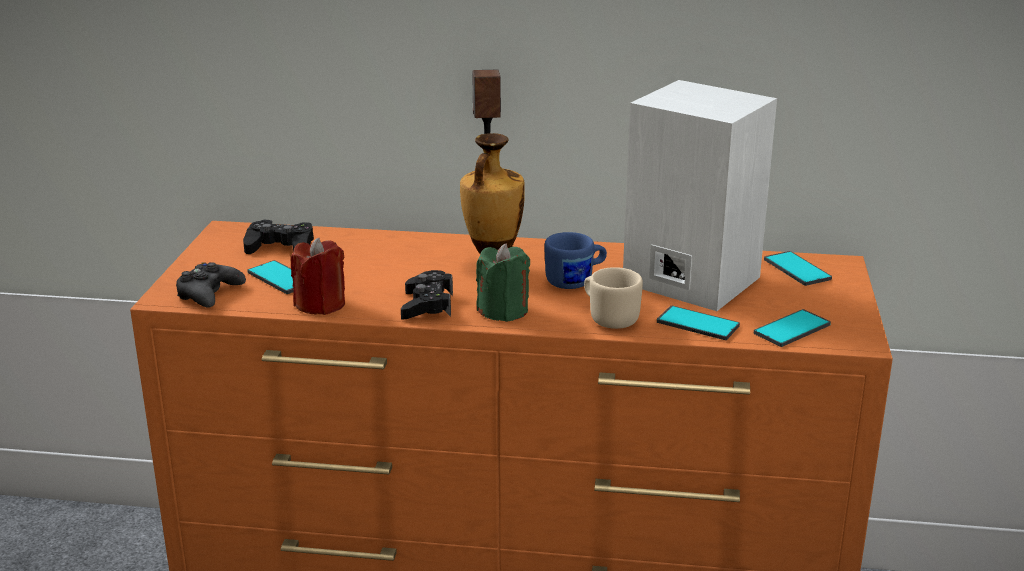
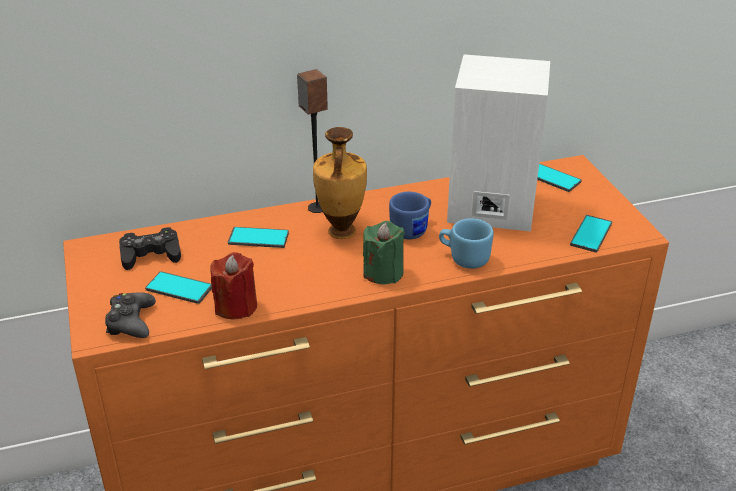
camera: 25 degrees left, 10 degrees up
(427, 305) = (321, 283): black game controller -> none
(609, 318) = (464, 258): beige mug -> blue mug
(697, 324) = (527, 247): phone -> phone (258, 238)

